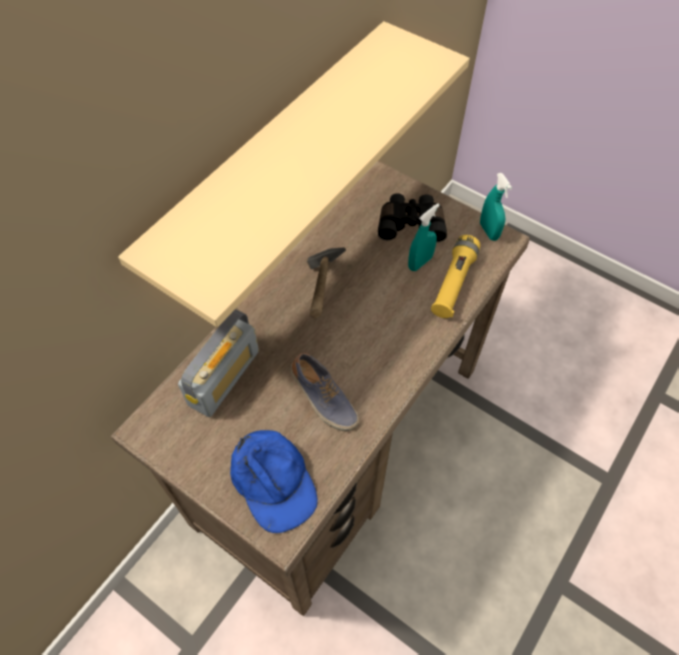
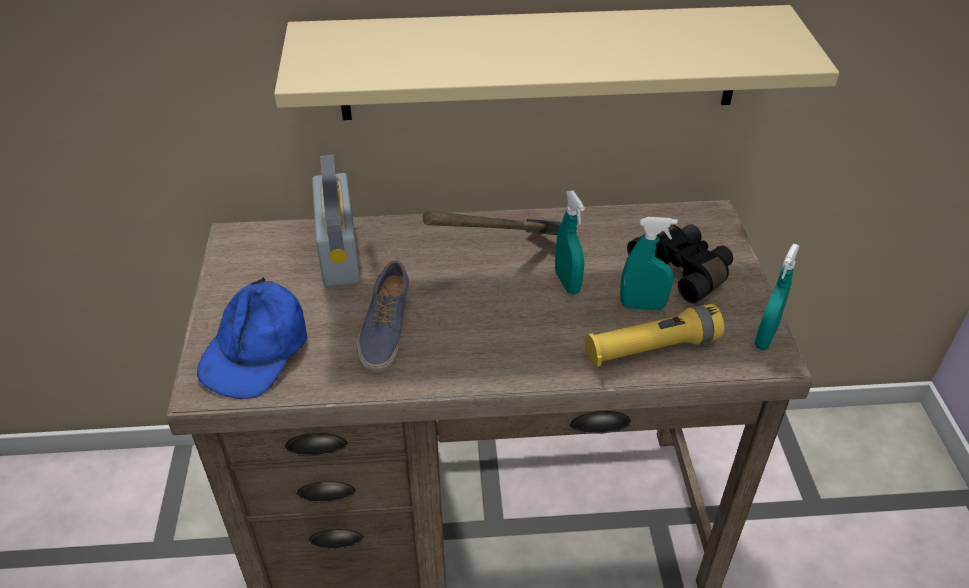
camera: 50 degrees right, 15 degrees down
(224, 377) = (338, 251): radio -> radio turned 90 degrees counterclockwise
(370, 281) = (567, 282): none -> turquoise spray bottle

